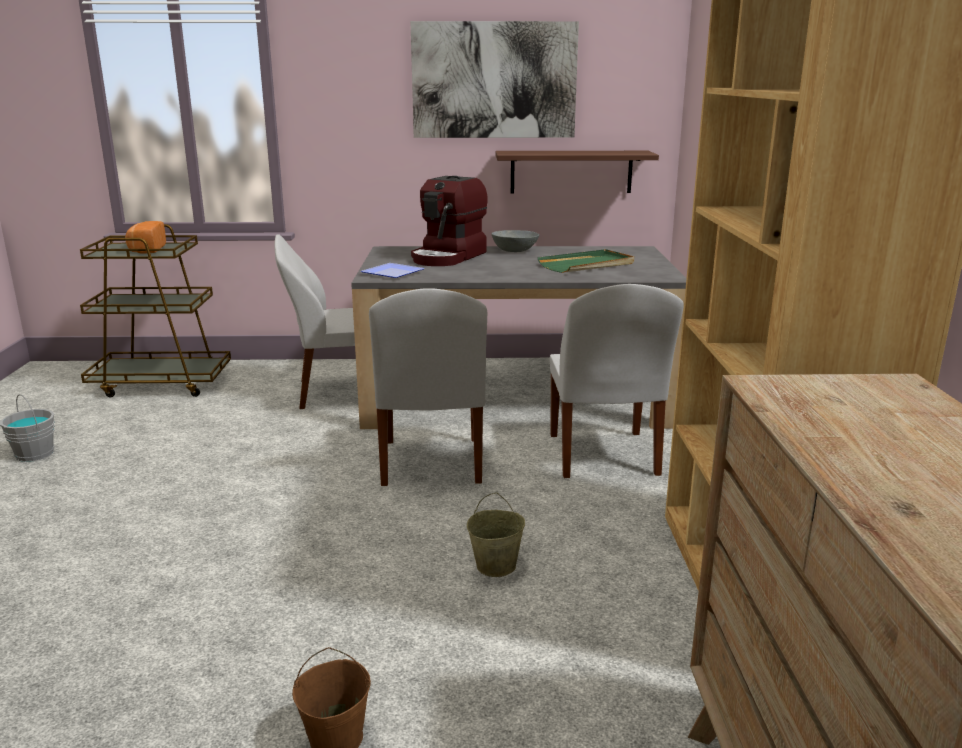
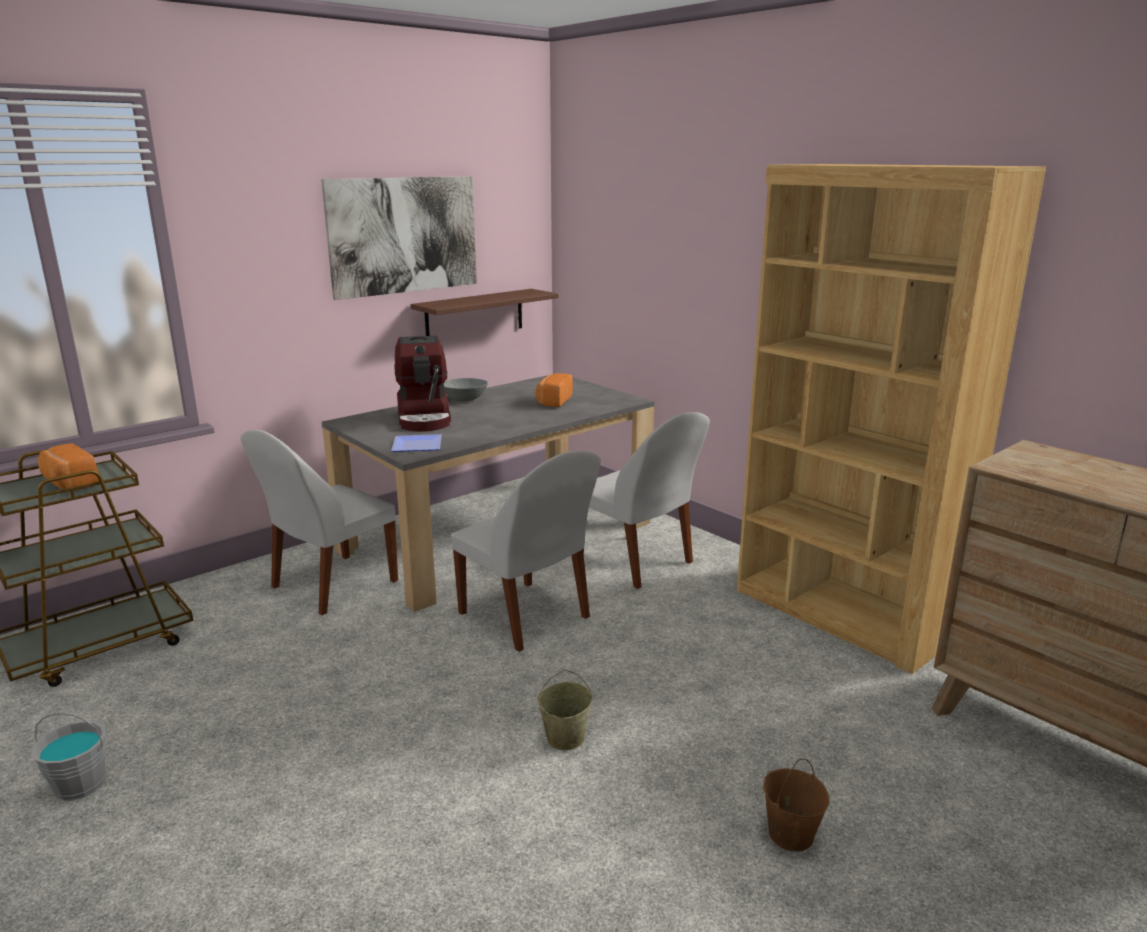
camera: 40 degrees left, 0 degrees up
(496, 565) = (695, 671): beige bucket -> beige bucket (565, 737)
(587, 265) = (553, 401): green tray -> bread

